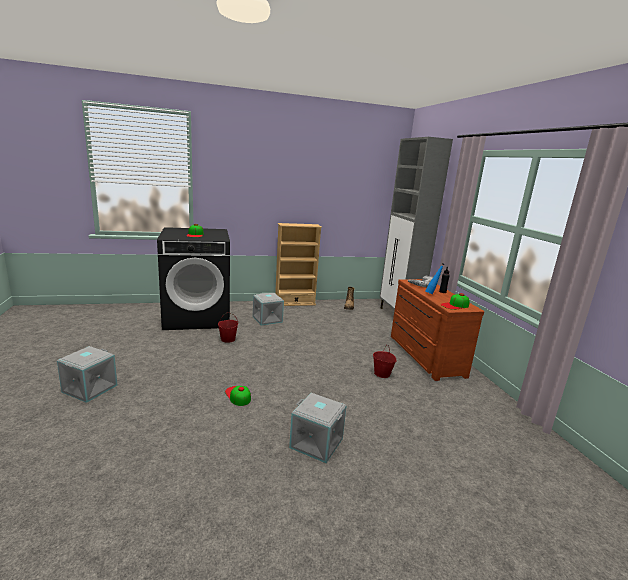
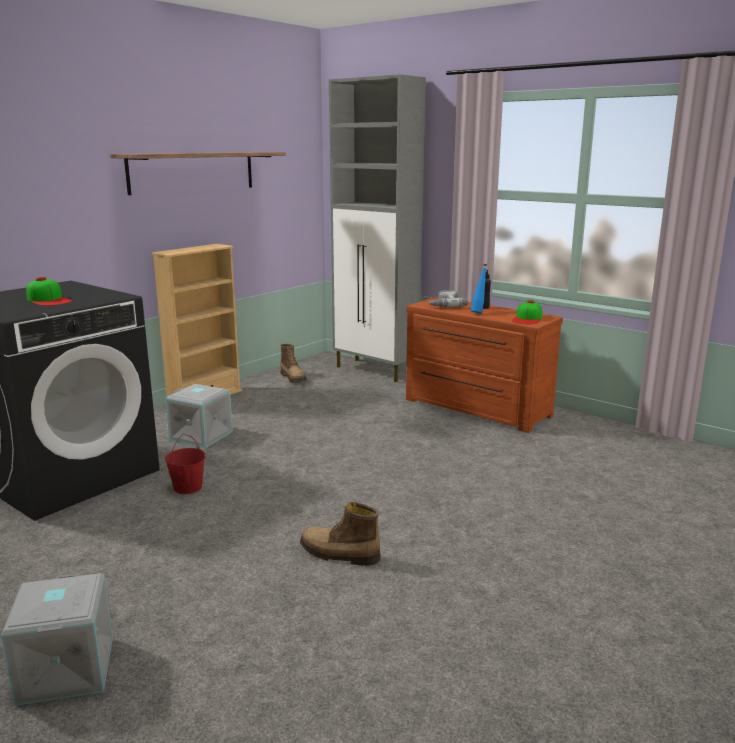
camera: 35 degrees left, 0 degrees up
(238, 395) = (339, 554): cap -> boot
(310, 184) = (193, 172): none -> shelf
(317, 442) = (521, 557): grey storage box -> none
(382, 374) = (466, 448): red bucket -> none

